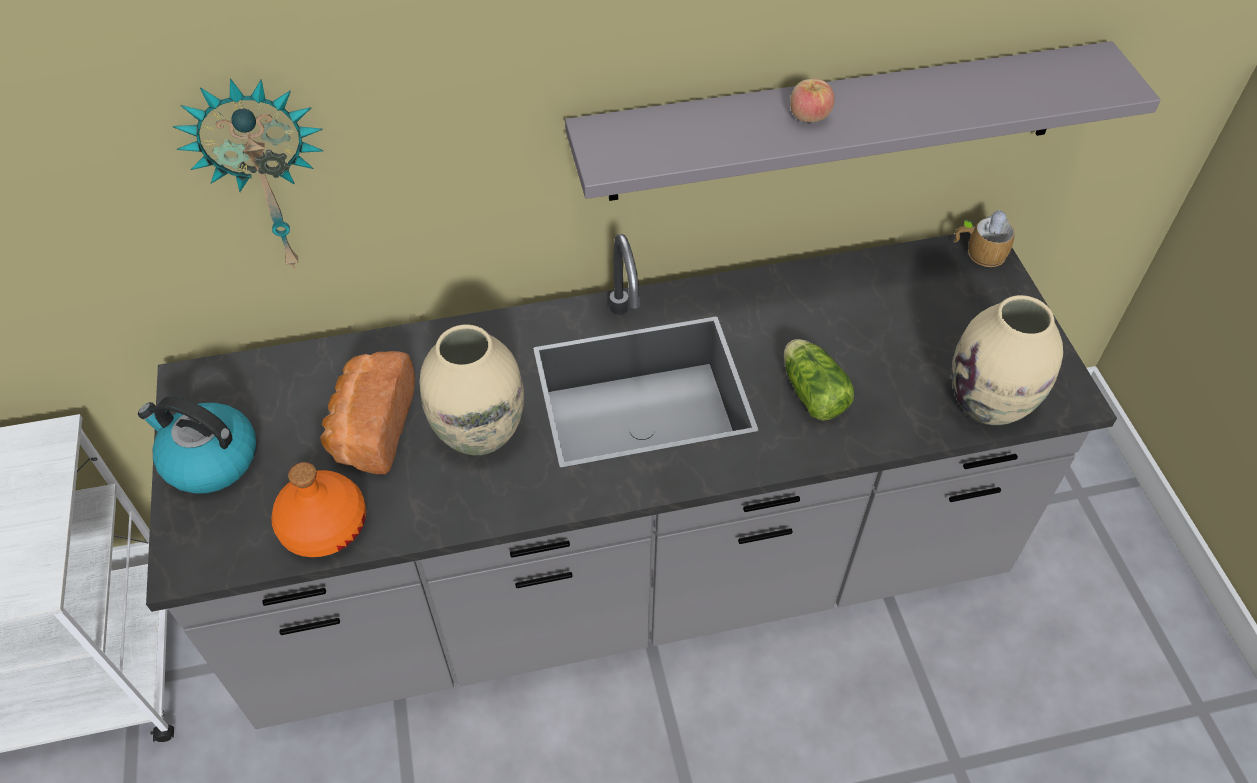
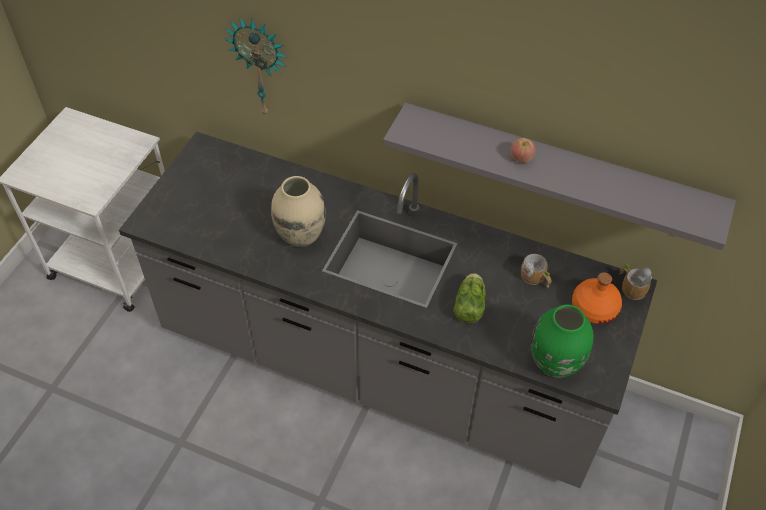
camera: 35 degrees right, 0 degrees up
(209, 460) = (184, 184): kettle -> none
(323, 525) = (206, 238): orange bottle -> orange bottle (594, 307)
(370, 428) = (257, 207): bread -> none
(860, 307) = (535, 278): none -> mug
(989, 404) = (555, 363): beige vase -> green vase

